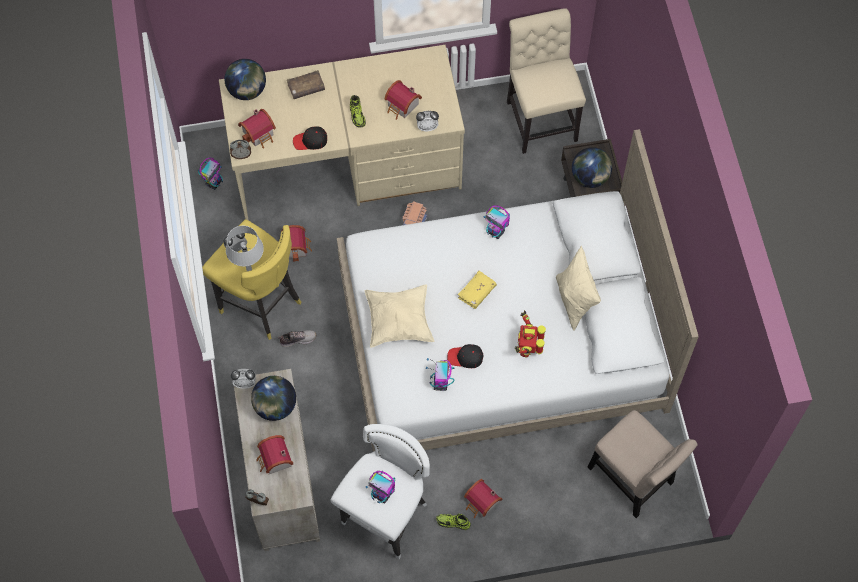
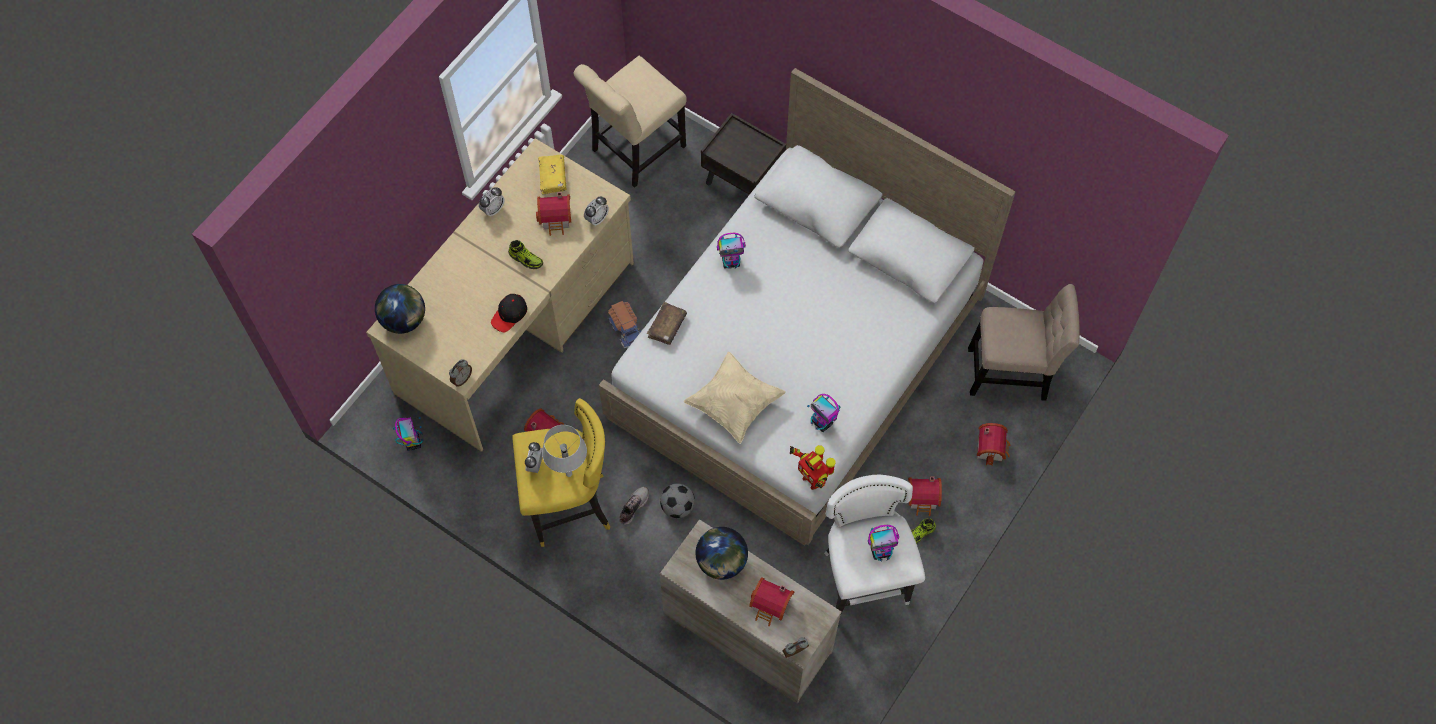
camera: 45 degrees left, 0 degrees up
(245, 383) = (675, 567): alarm clock -> alarm clock (493, 209)
(260, 134) = (457, 347): toy house -> toy house (992, 447)
(306, 88) = (455, 273): brown book -> brown book (667, 326)
(324, 364) = (677, 506): none -> football
(465, 358) = (818, 384): black cap -> none
(477, 292) = (770, 324): yellow book -> yellow book (553, 177)
(527, 349) = (858, 333): toy robot -> toy robot (812, 479)
(540, 117) = (634, 151): beige chair -> beige chair turned 75 degrees counterclockwise
(574, 301) = (853, 263): beige pillow -> none
(590, 177) = (748, 157): globe -> none

